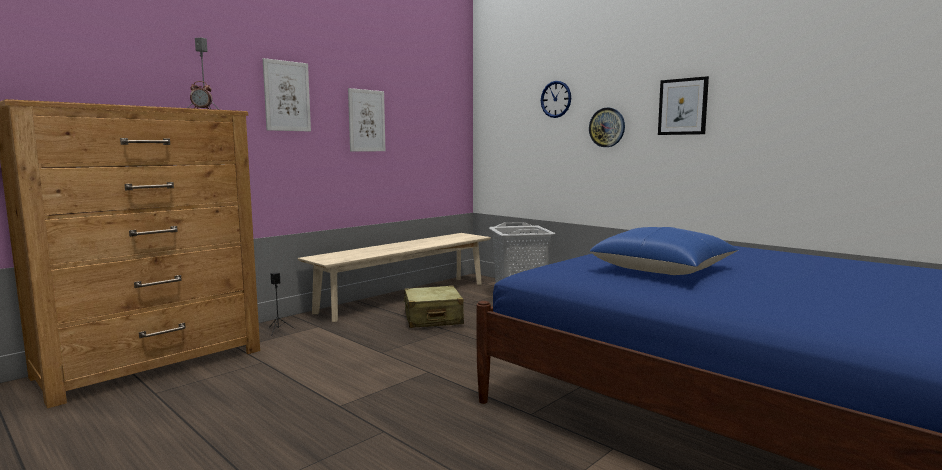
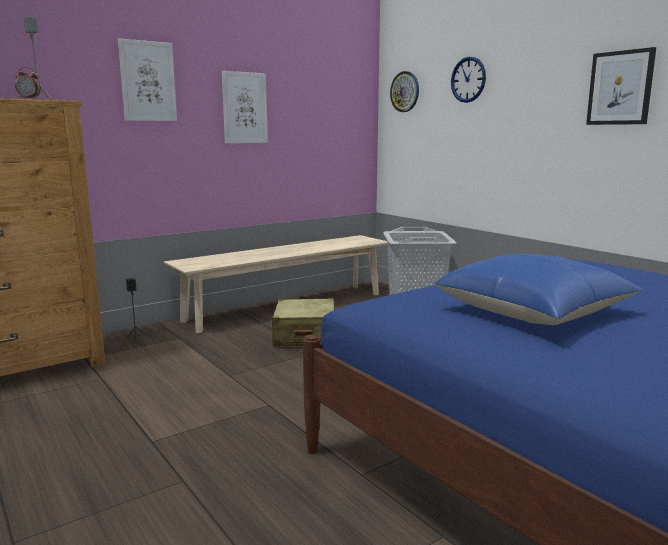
camera: 10 degrees right, 5 degrees up
(607, 127) = (526, 114): wall clock -> wall clock (405, 91)

